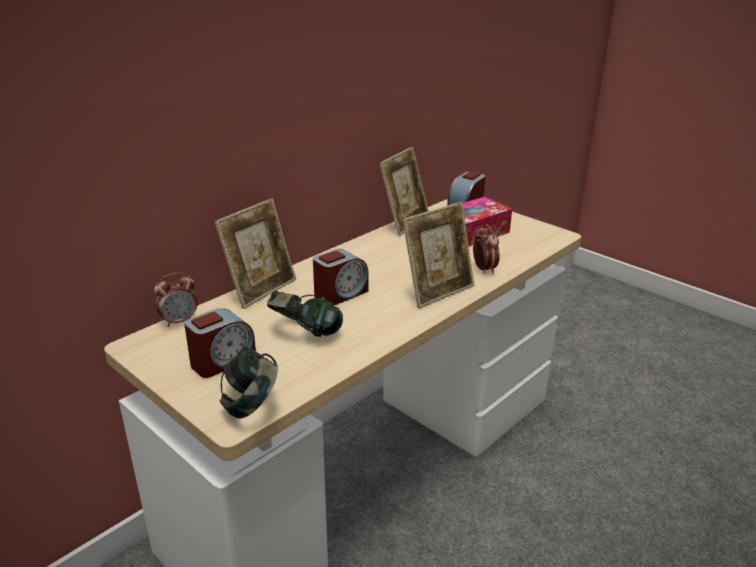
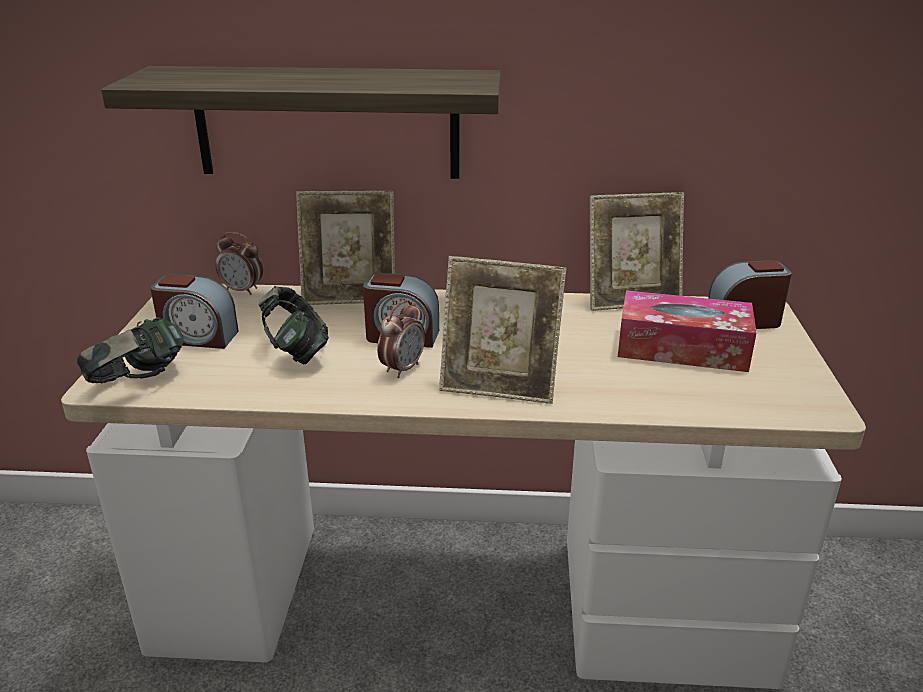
camera: 50 degrees right, 0 degrees up
(216, 160) = (327, 123): none -> shelf
(484, 269) = (609, 394): alarm clock -> alarm clock (402, 369)

